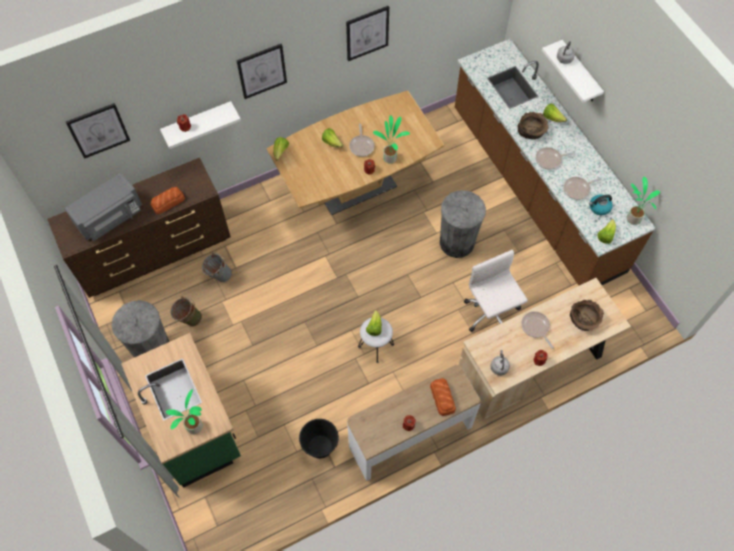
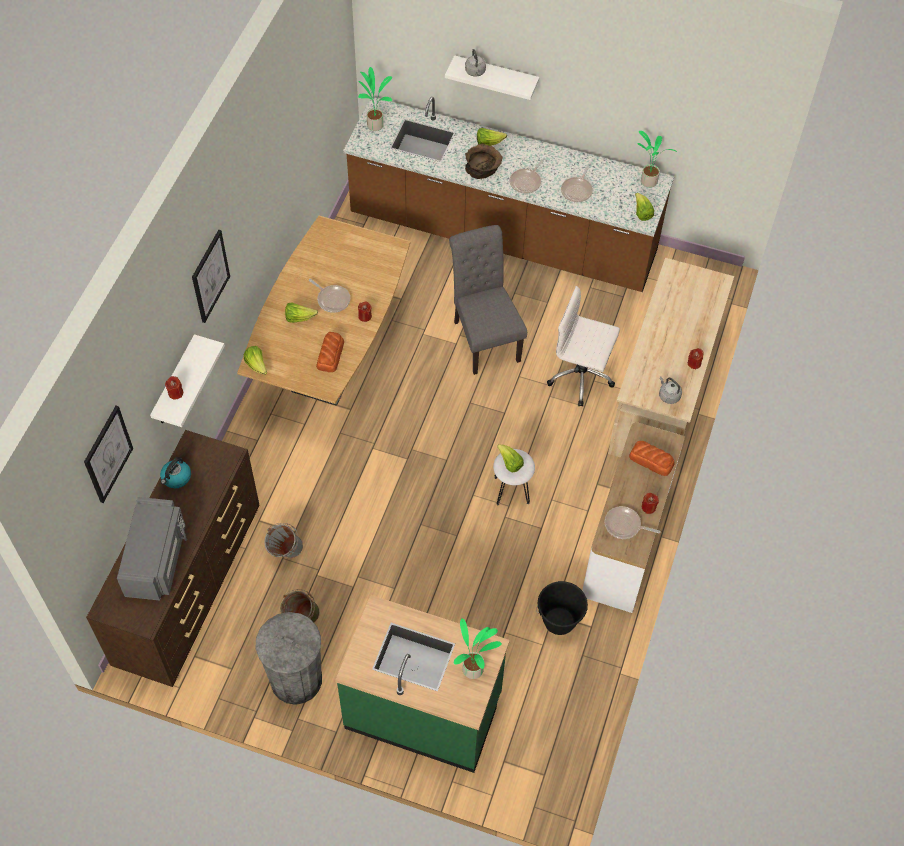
camera: 45 degrees left, 5 degrees down
(168, 202) = (203, 496): bread -> bread (330, 354)
(367, 33) = (272, 169): picture -> none
(390, 157) = (372, 290): potted plant -> potted plant (375, 124)
(457, 242) = (484, 337): grey trash can -> grey chair
(536, 327) = (662, 338): frying pan -> frying pan (624, 525)
(584, 319) = (693, 300): brown bowl -> none
(599, 207) = (611, 193): kettle -> kettle (176, 478)

